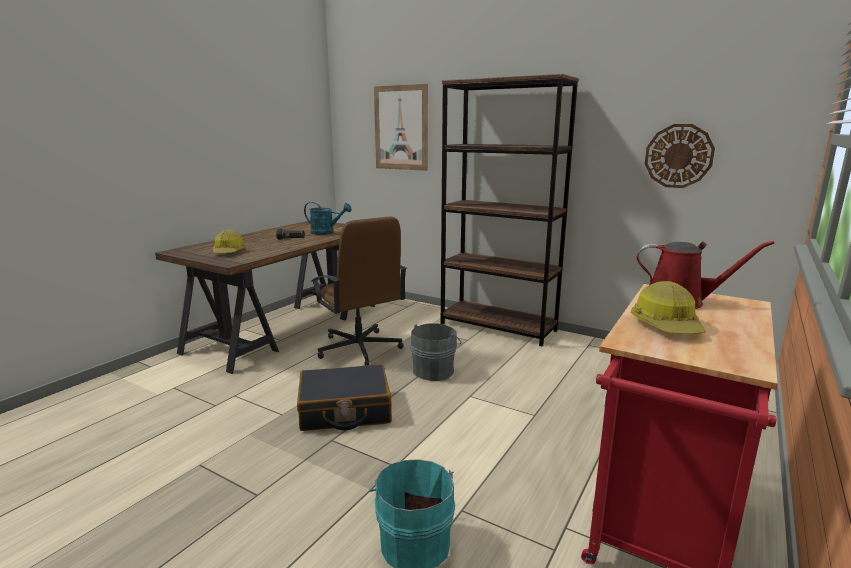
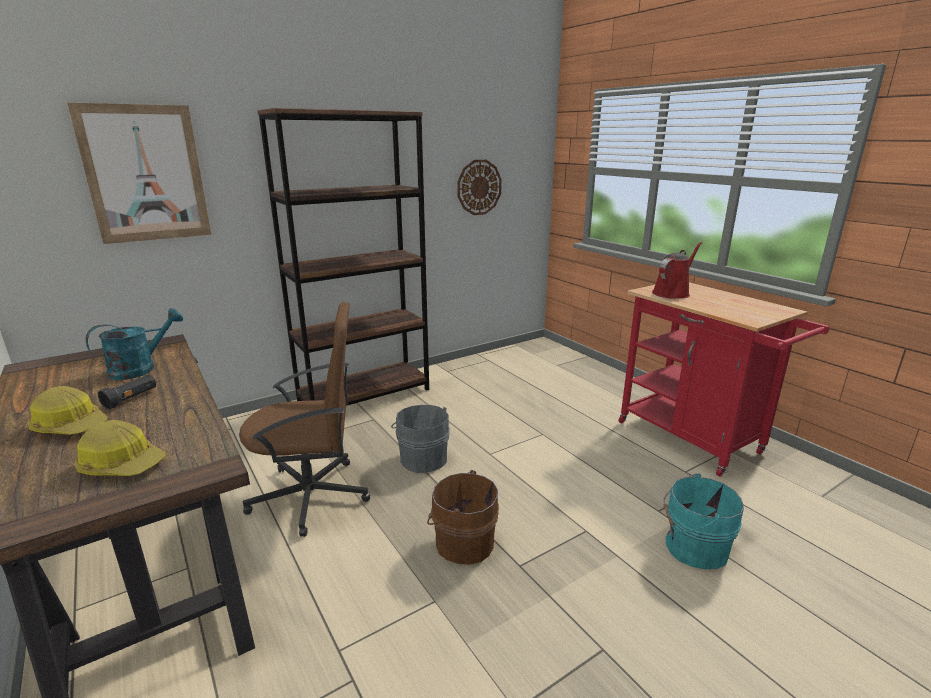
camera: 65 degrees left, 5 degrees up
(345, 410) = (462, 542): black suitcase -> brown bucket
(666, 325) = (720, 307): hard hat -> hard hat (71, 425)

